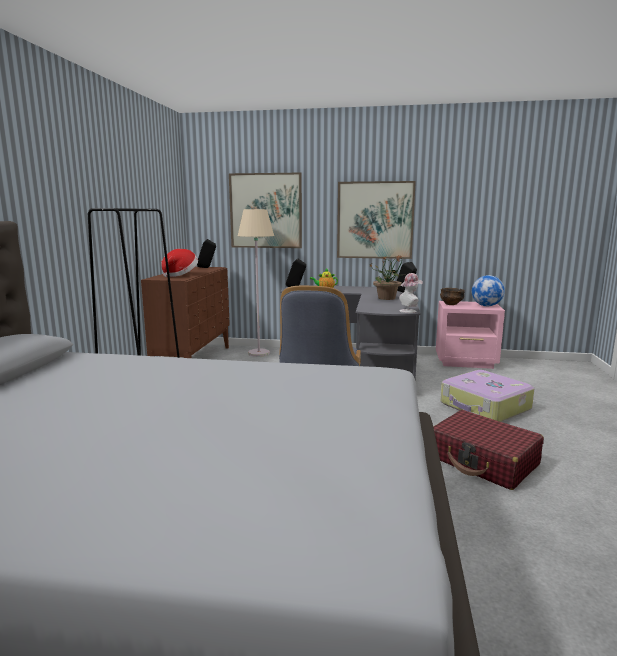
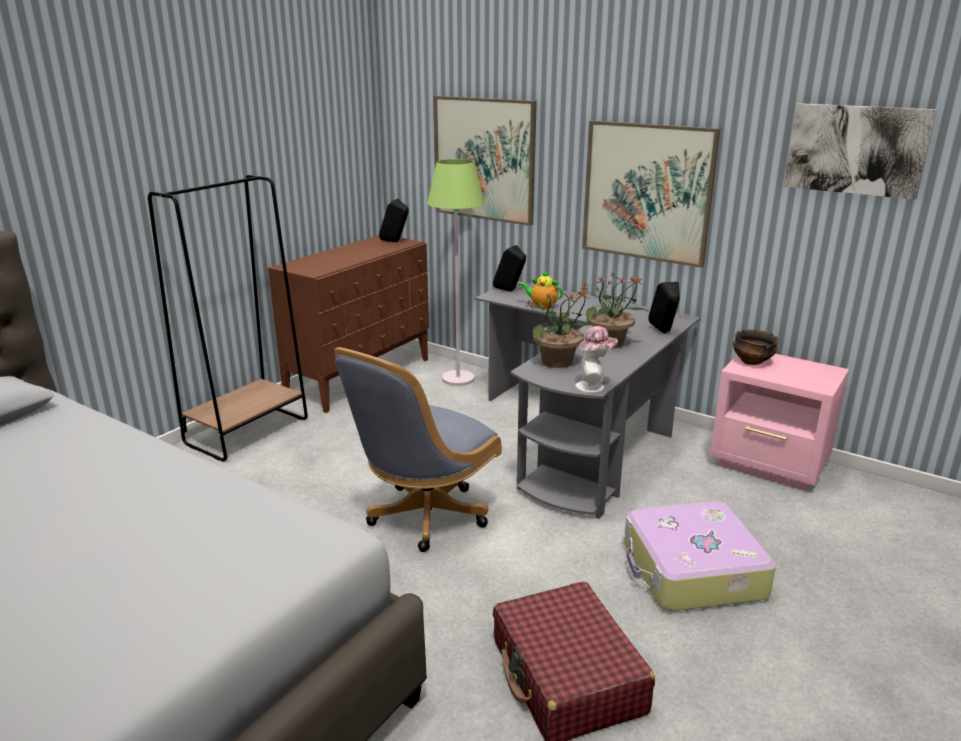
camera: 25 degrees right, 10 degrees up
(180, 275) = (330, 261): hat -> none
(258, 353) = (457, 379): beige floor lamp -> green floor lamp
(374, 306) = (558, 362): none -> potted plant
(486, 306) = (813, 377): globe -> none
(487, 187) = (856, 149): none -> picture

